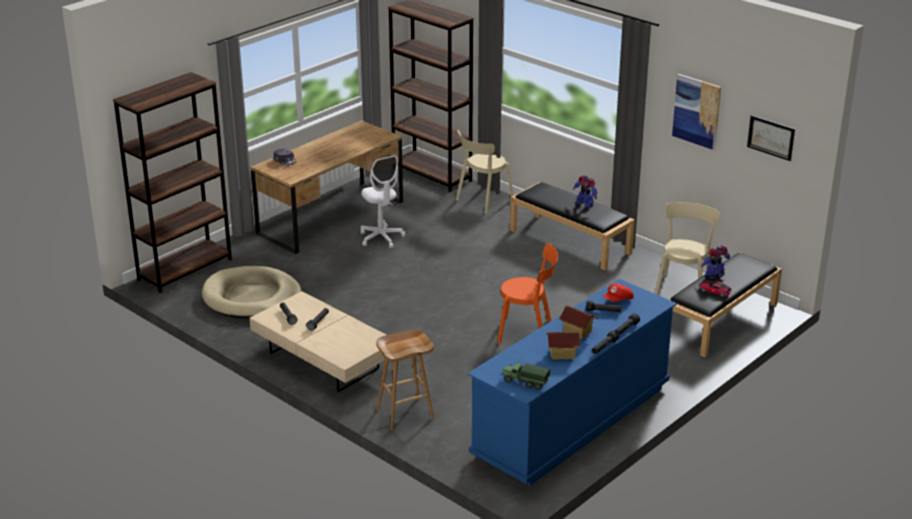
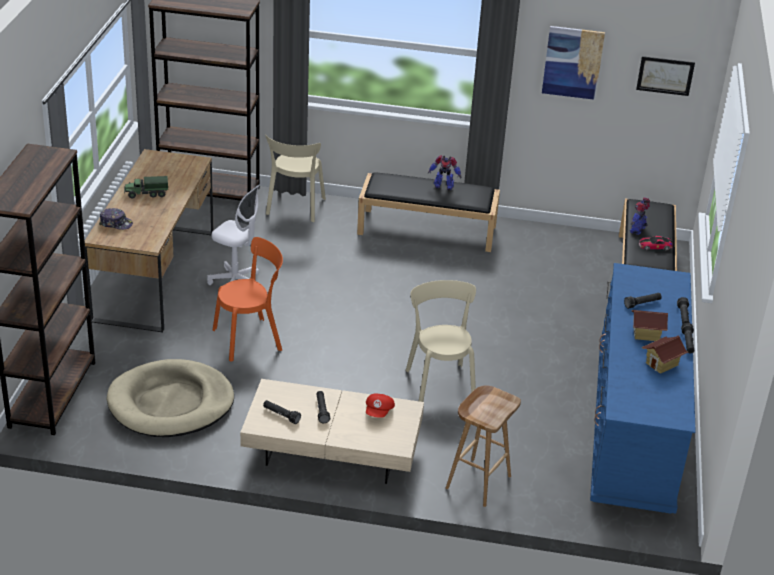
camera: 35 degrees left, 5 degrees up
(524, 382) = (666, 408): toy truck -> toy truck (146, 194)
(528, 332) = (494, 344): orange chair -> orange chair (250, 339)
(618, 300) = (641, 287): red cap -> red cap (379, 412)
(683, 288) = (577, 249): beige chair -> beige chair (439, 382)

